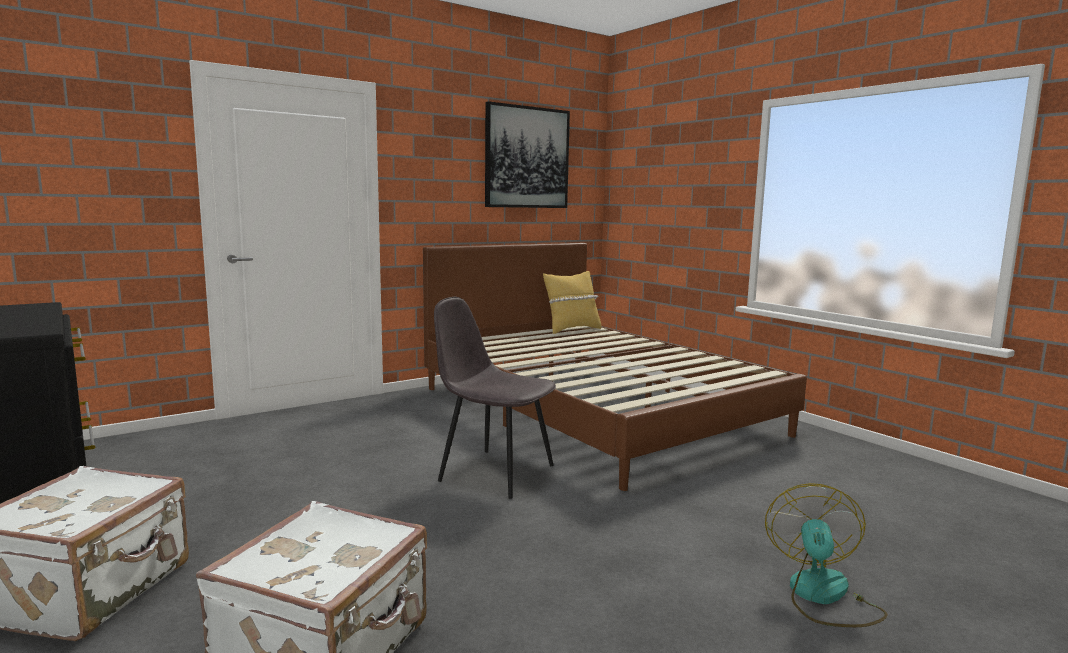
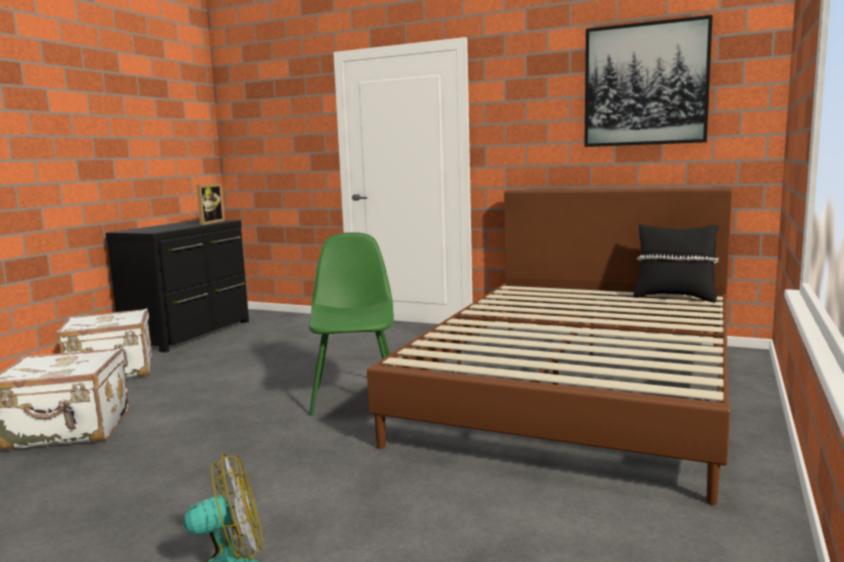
camera: 60 degrees right, 0 degrees up
(29, 310) = (209, 222): none -> picture frame
(494, 472) = (356, 397): grey chair -> green chair
(571, 329) = (674, 297): yellow pillow -> black pillow

